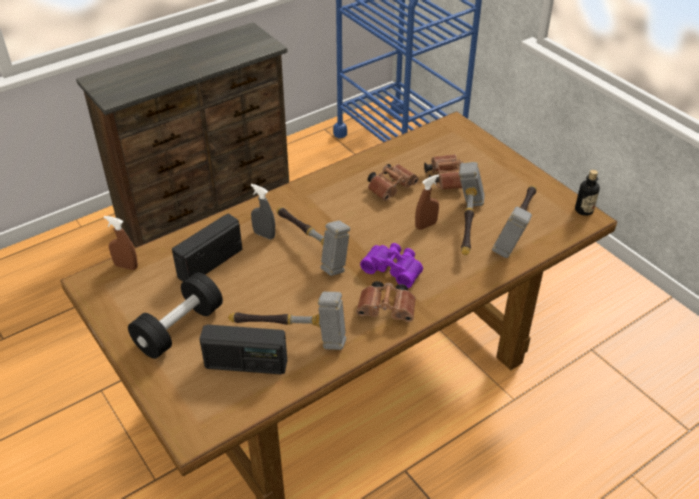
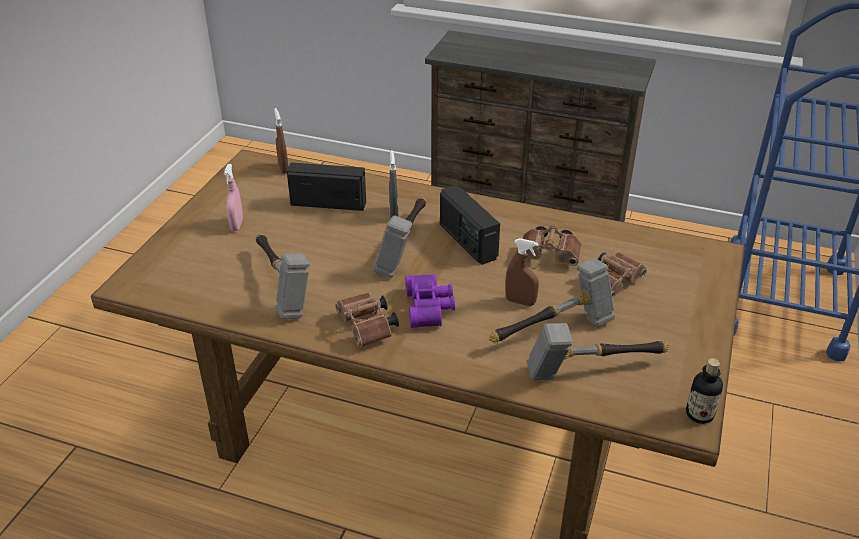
camera: 55 degrees right, 5 degrees down
(179, 328) = (237, 225): black dumbbell -> pink spray bottle
(246, 364) = (225, 276): radio -> radio (467, 241)

